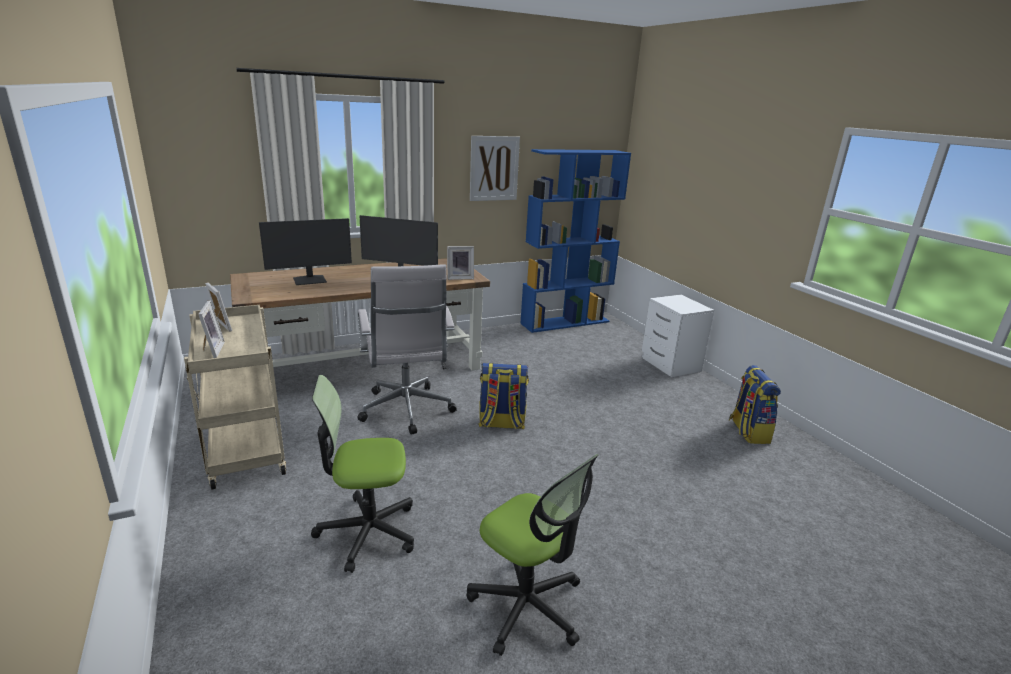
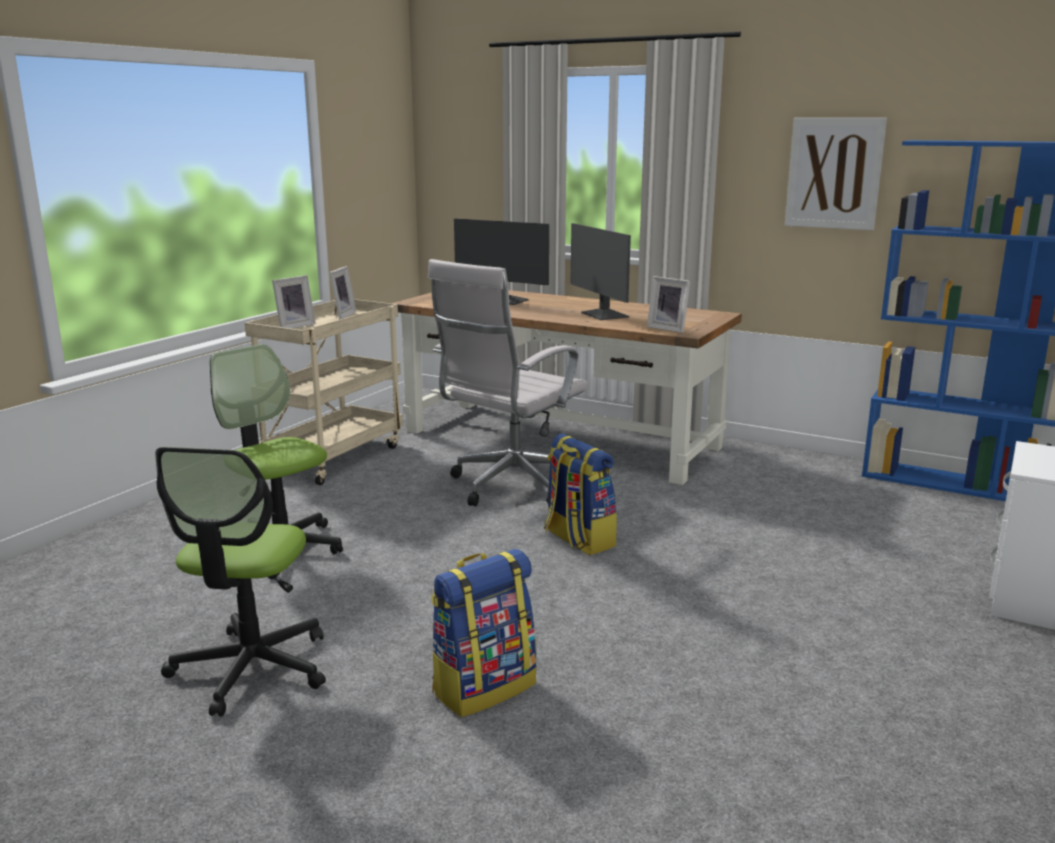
camera: 55 degrees right, 5 degrees down
(748, 431) = (956, 742): backpack -> backpack (484, 687)

